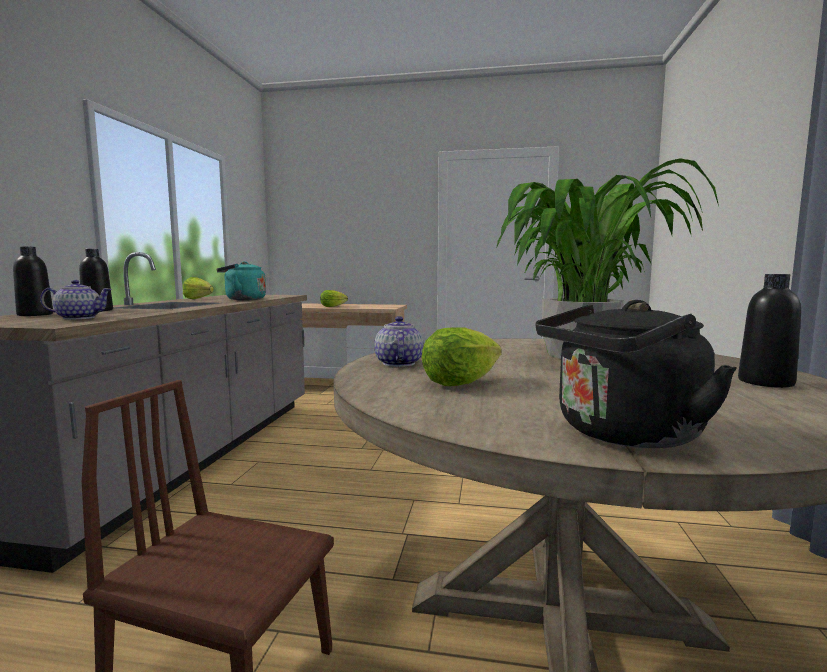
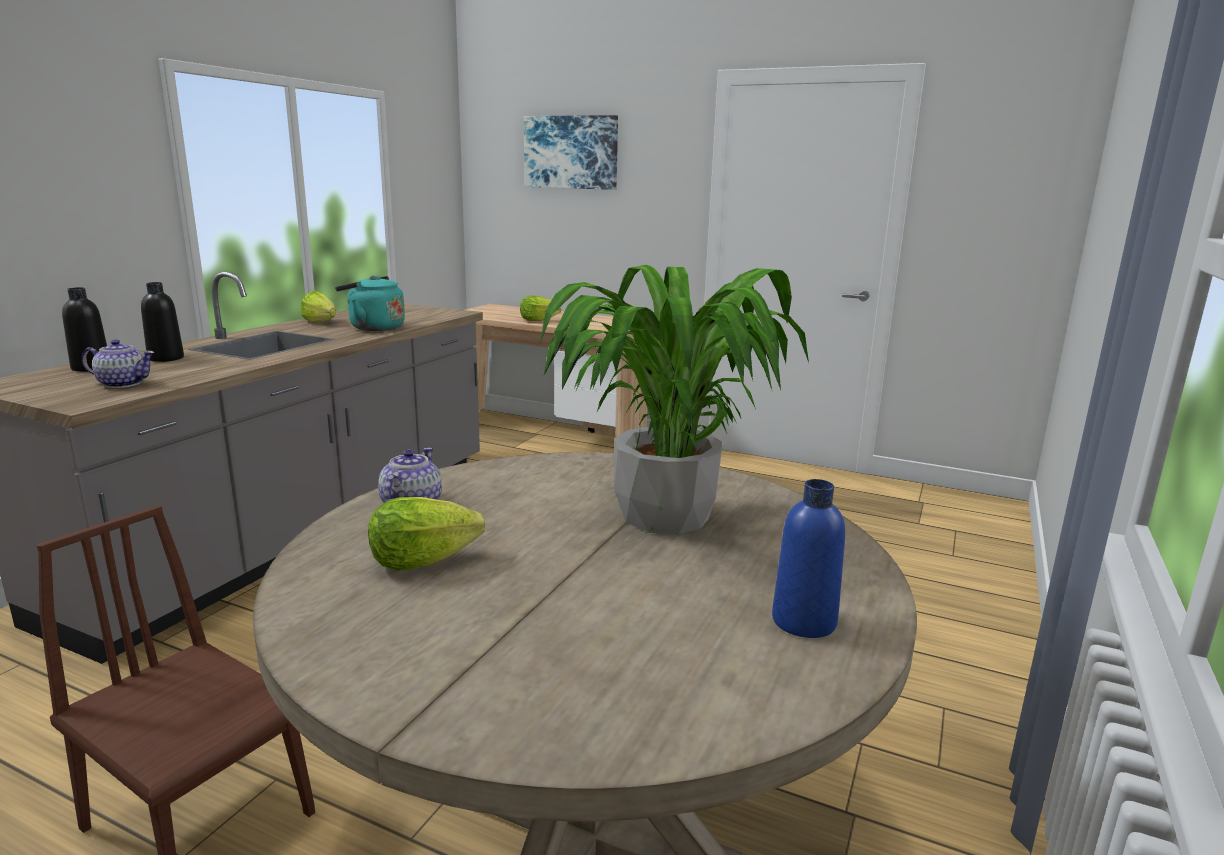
camera: 15 degrees right, 10 degrees up
(344, 202) = (571, 152): none -> picture
(621, 434) = (447, 691): black kettle -> none
(765, 382) = (804, 621): black bottle -> blue bottle

